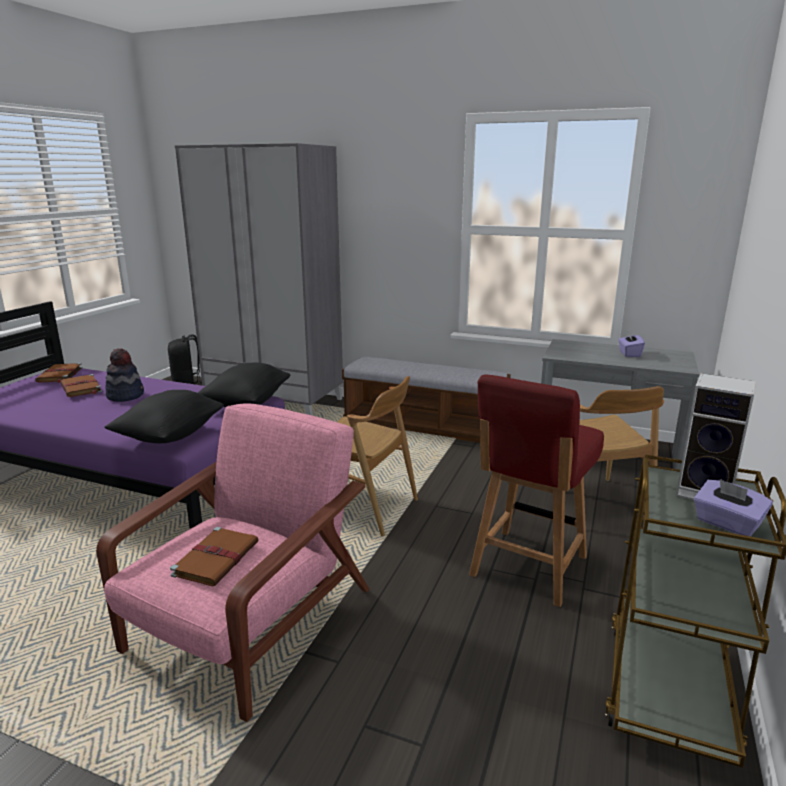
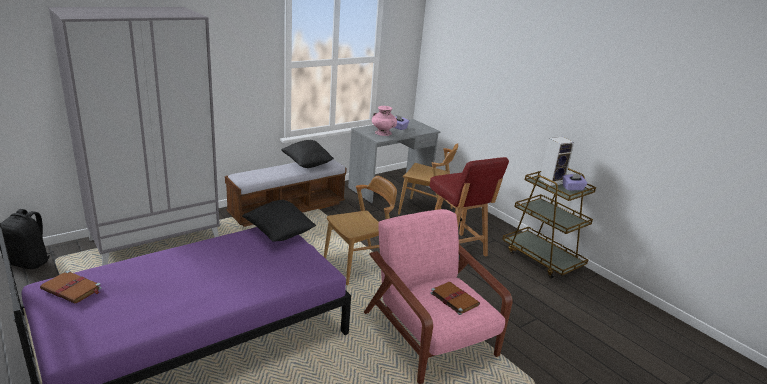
camera: 60 degrees left, 5 degrees up
(81, 388) = (137, 285): brown book -> none
(125, 395) = (190, 270): hat -> none
(170, 436) = (303, 271): black pillow -> black pillow (307, 164)
(584, 352) = (383, 133): none -> pink vase

